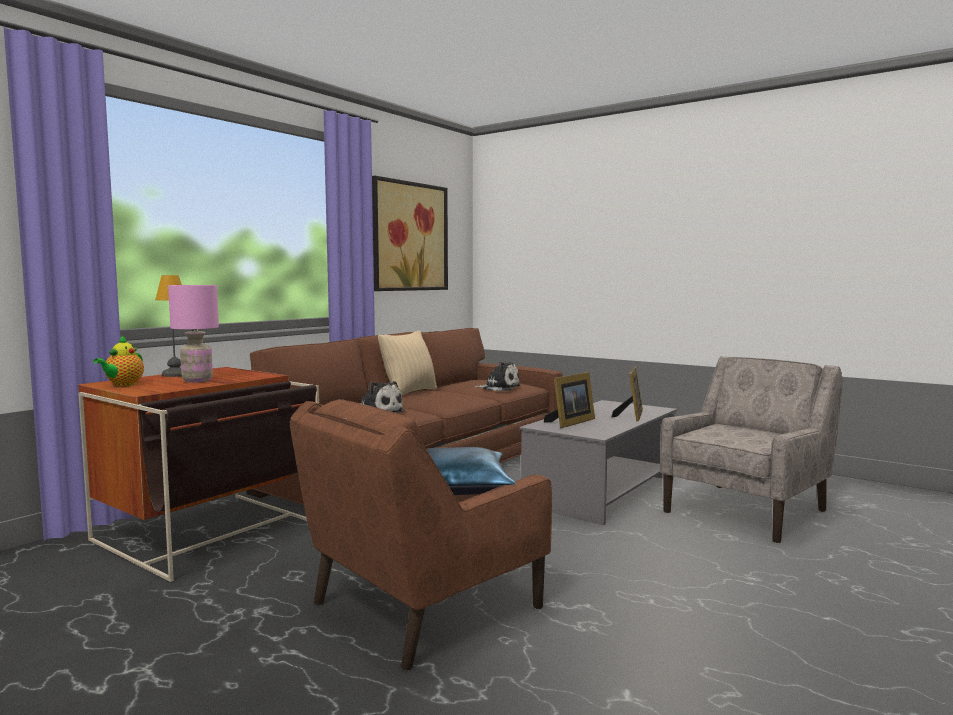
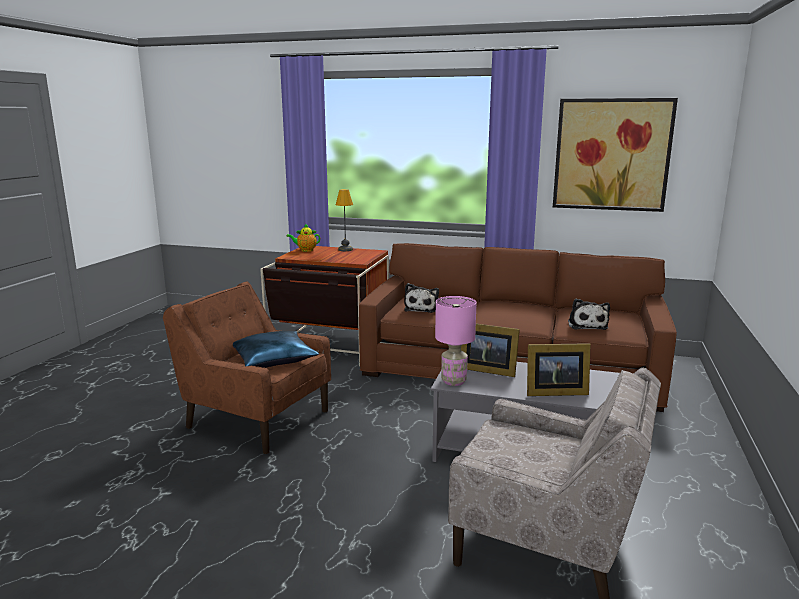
camera: 70 degrees right, 10 degrees up
(198, 380) = (328, 256): pink table lamp -> pink table lamp (454, 381)
(409, 392) = (515, 303): beige pillow -> none

